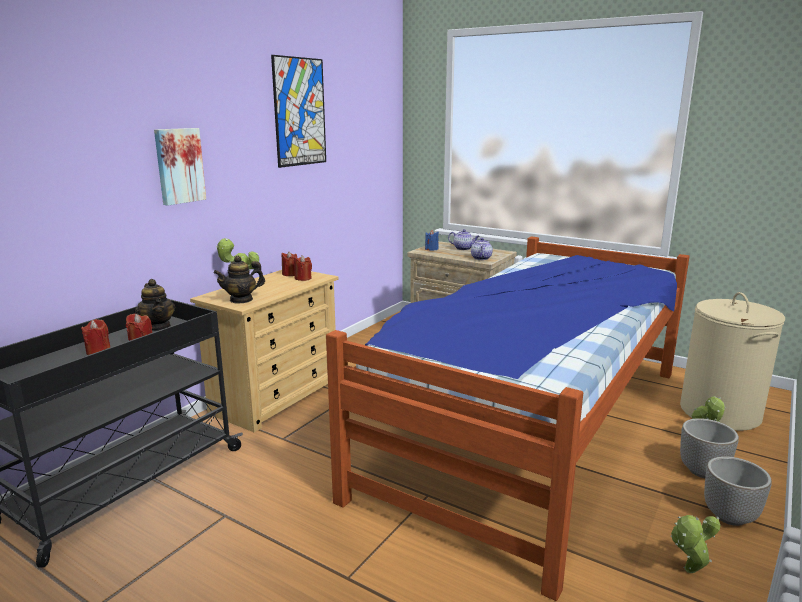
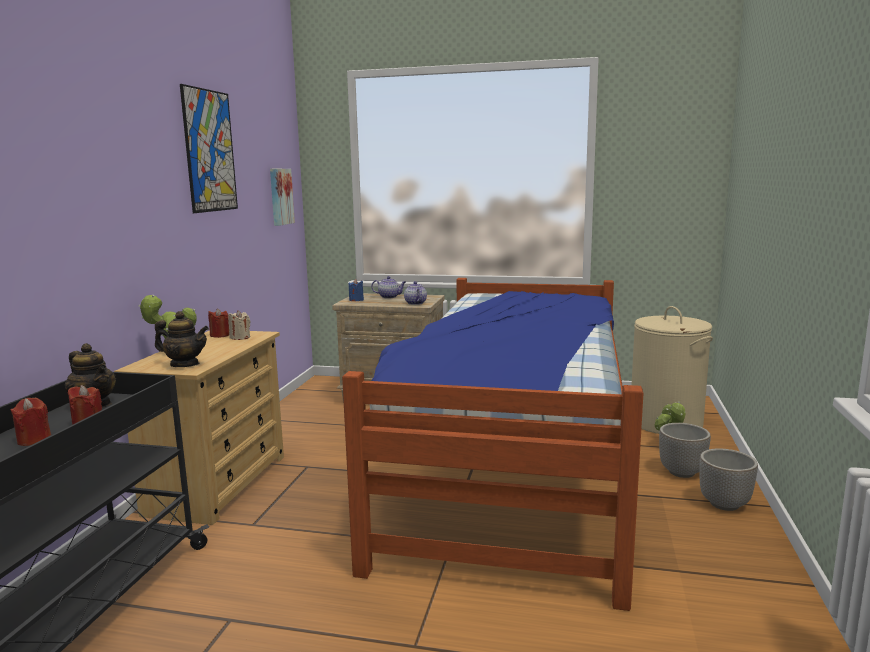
camera: 20 degrees left, 5 degrees down
(179, 165) = (93, 207): picture -> picture (280, 196)
(241, 300) = (185, 364): teapot -> teapot turned 120 degrees counterclockwise
(303, 278) = (240, 337): red candle -> beige candle
(688, 572) = (720, 557): potted plant -> none

